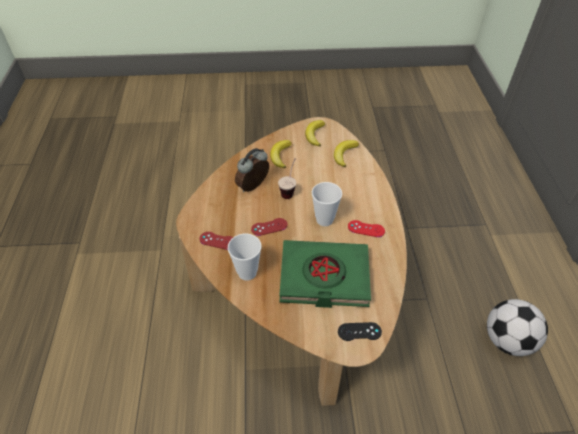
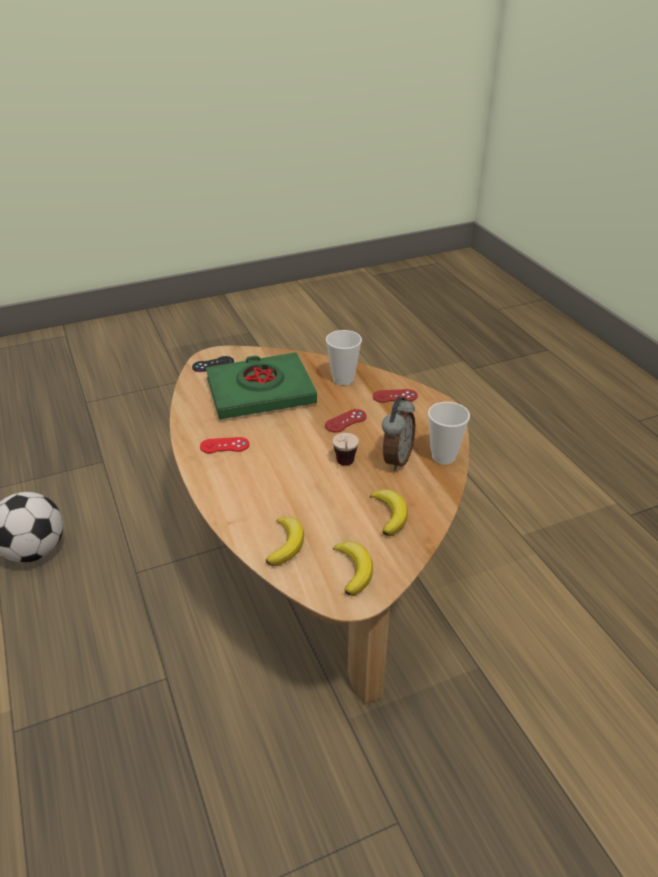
camera: 160 degrees right, 10 degrees down
(324, 220) = (281, 443): cup -> cup (443, 456)

